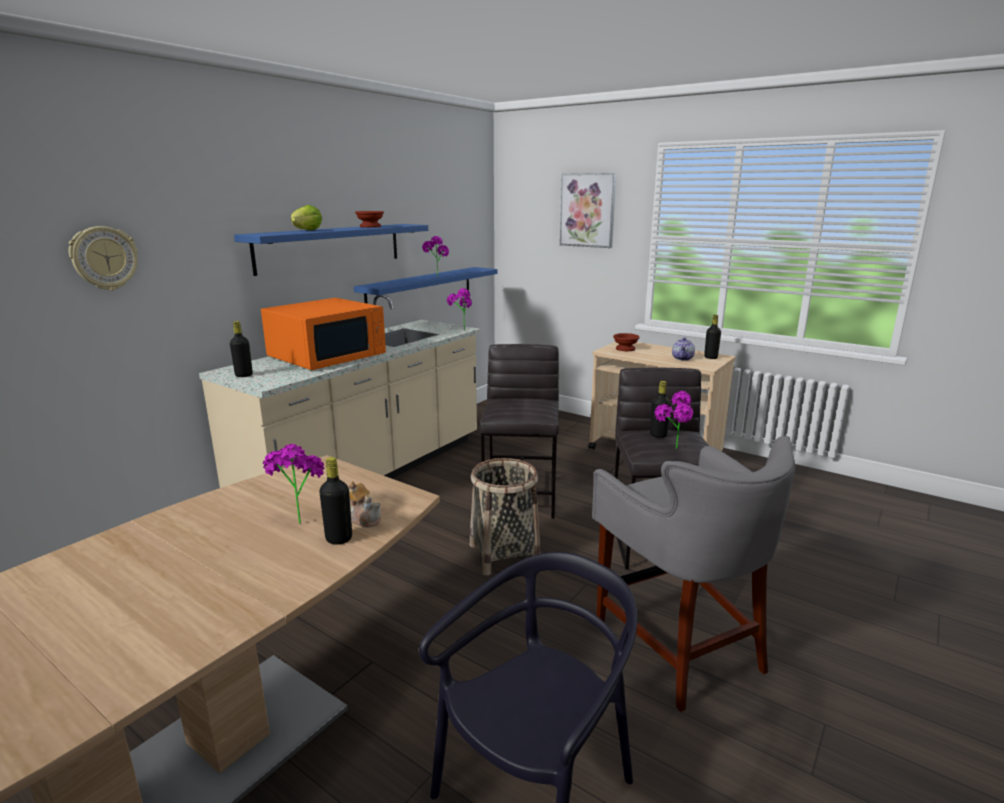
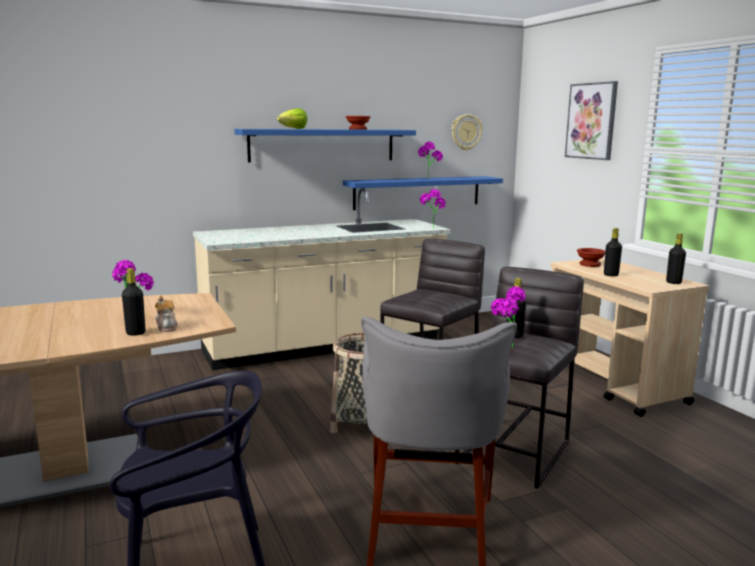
camera: 30 degrees right, 5 degrees down
(104, 258) = (133, 139): wall clock -> wall clock (466, 132)
(244, 375) = (215, 236): black bottle -> black bottle (611, 275)
(328, 356) = (292, 232): orange microwave -> none
(682, 358) = (637, 279): teapot -> none

